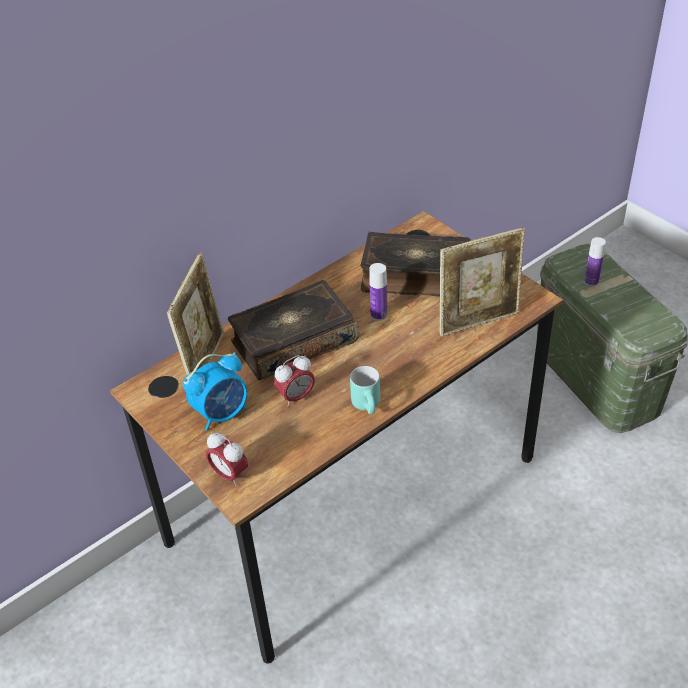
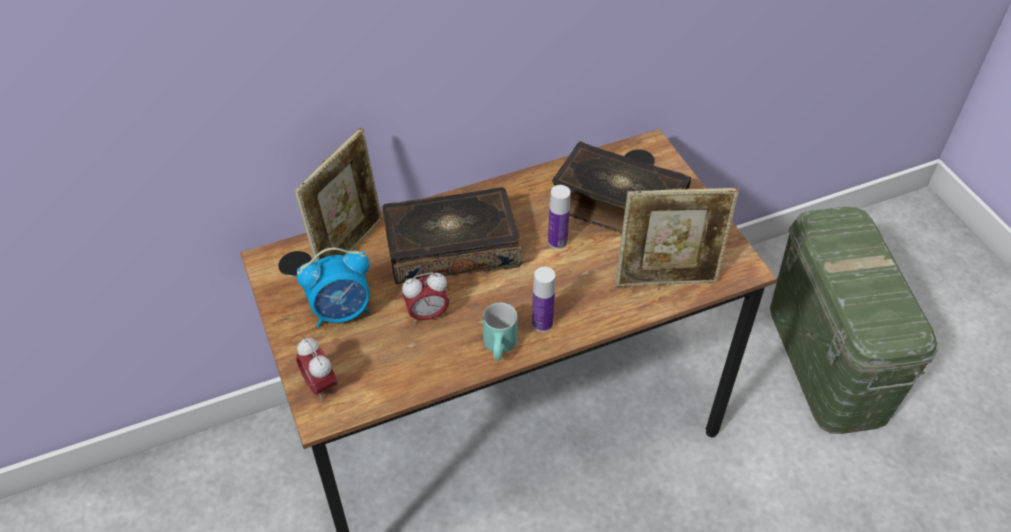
camera: 15 degrees right, 5 degrees up
(591, 281) = (842, 255): bottle -> bottle (542, 323)

